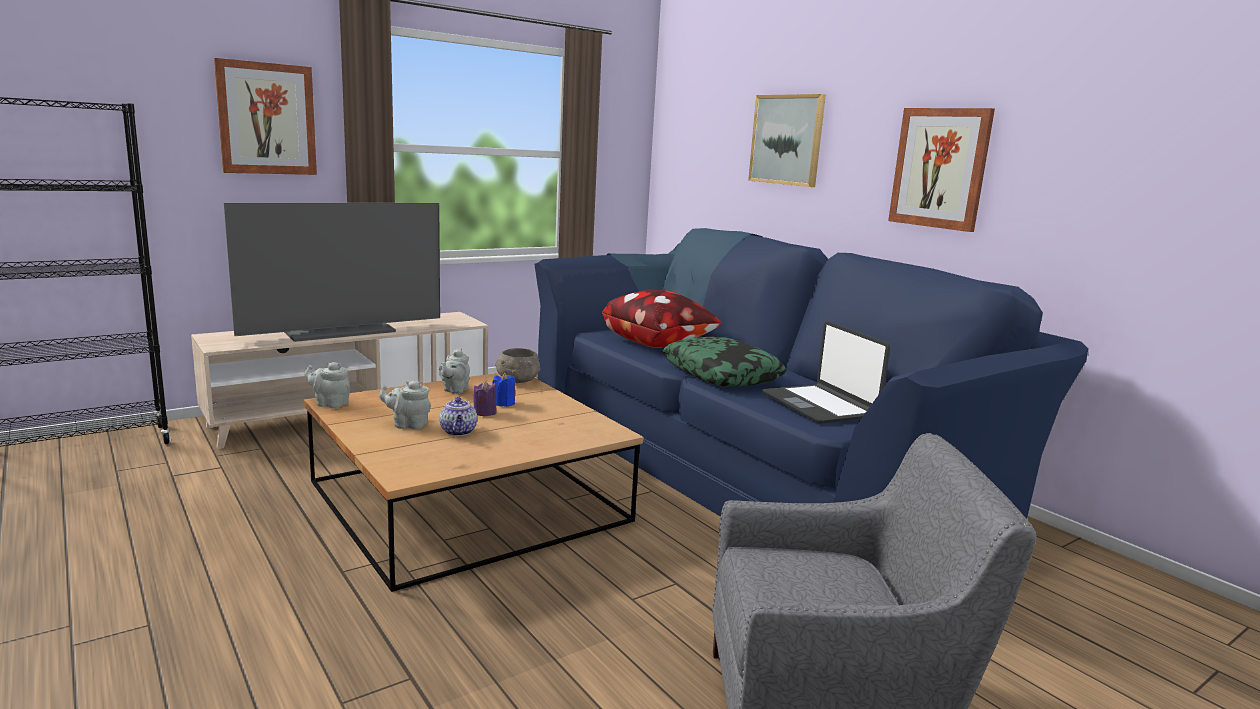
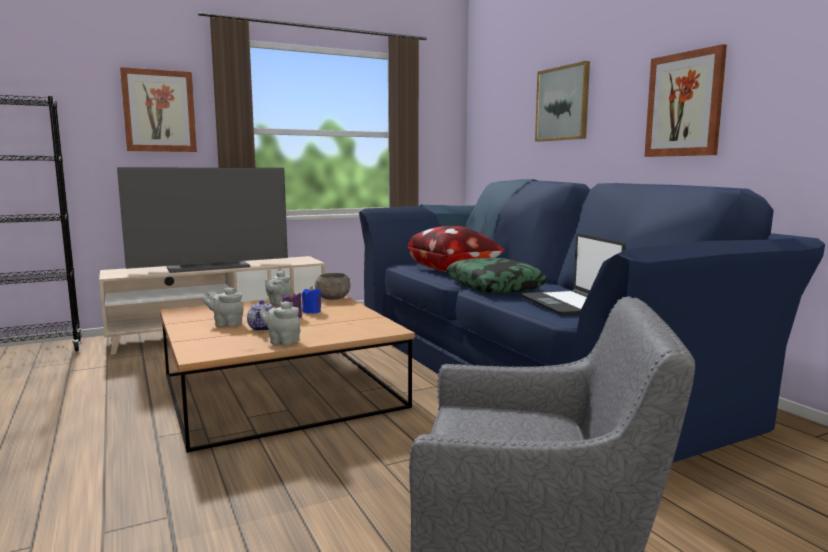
camera: 10 degrees right, 5 degrees down
(330, 404) = (176, 312): grey teapot -> grey teapot (282, 341)

